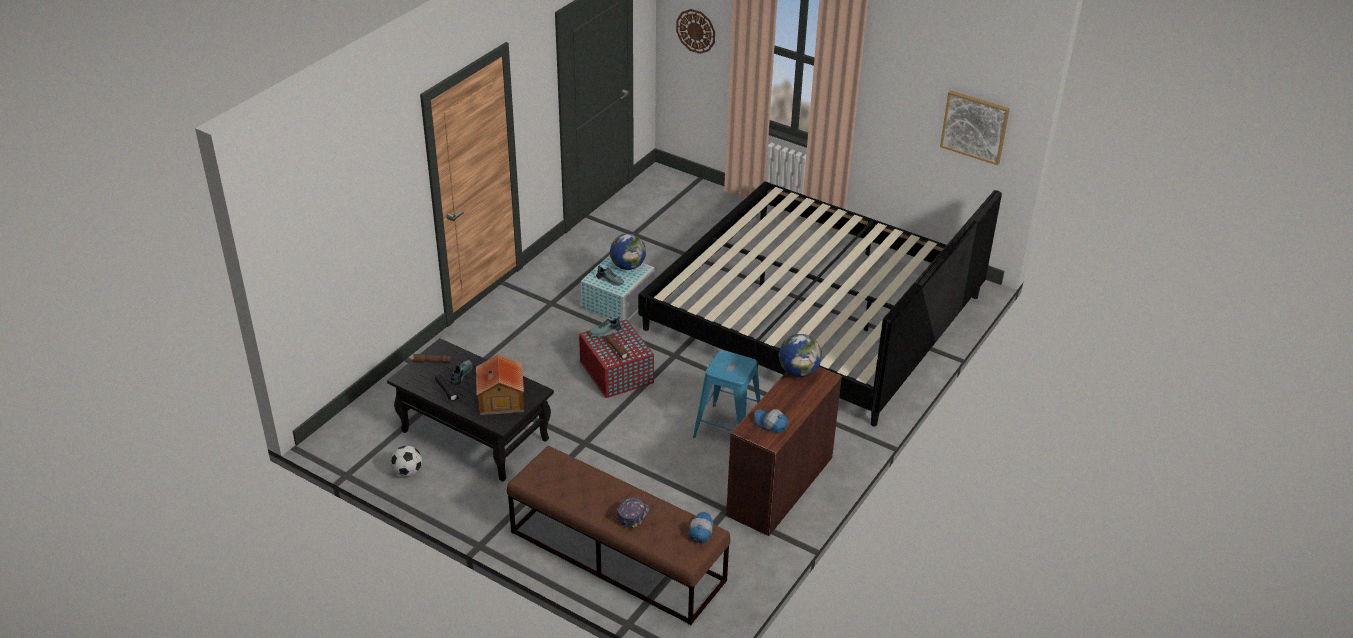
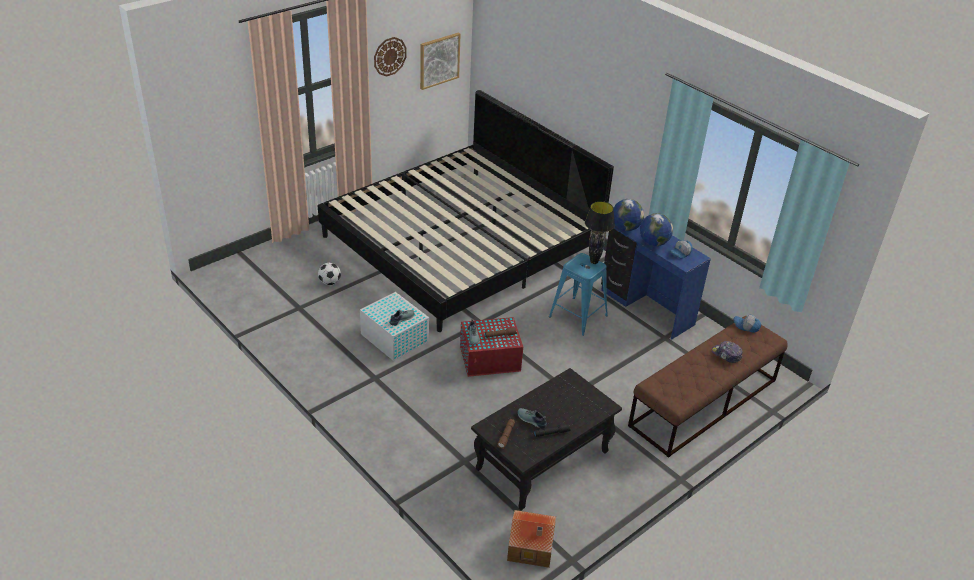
camera: 75 degrees left, 0 degrees up
(408, 472) = (578, 513): football -> football (330, 282)
(500, 399) = (574, 401): toy house -> toy house (531, 547)
(628, 266) = (386, 305): globe -> globe (653, 243)
(696, 31) = (211, 123): wall clock -> wall clock (389, 56)
(742, 372) = (594, 261): none -> black table lamp
(779, 486) = (646, 308): brown desk -> blue desk

